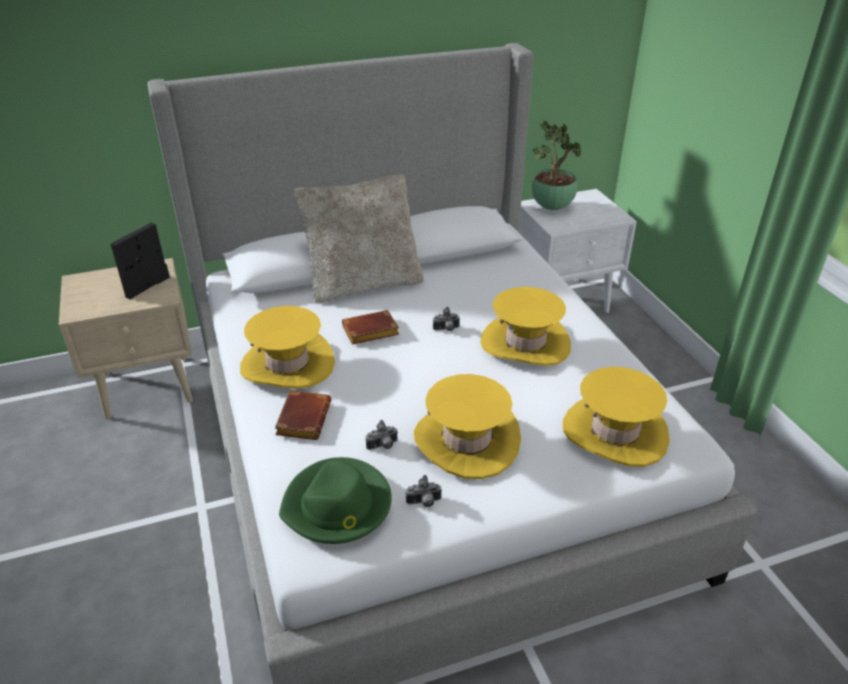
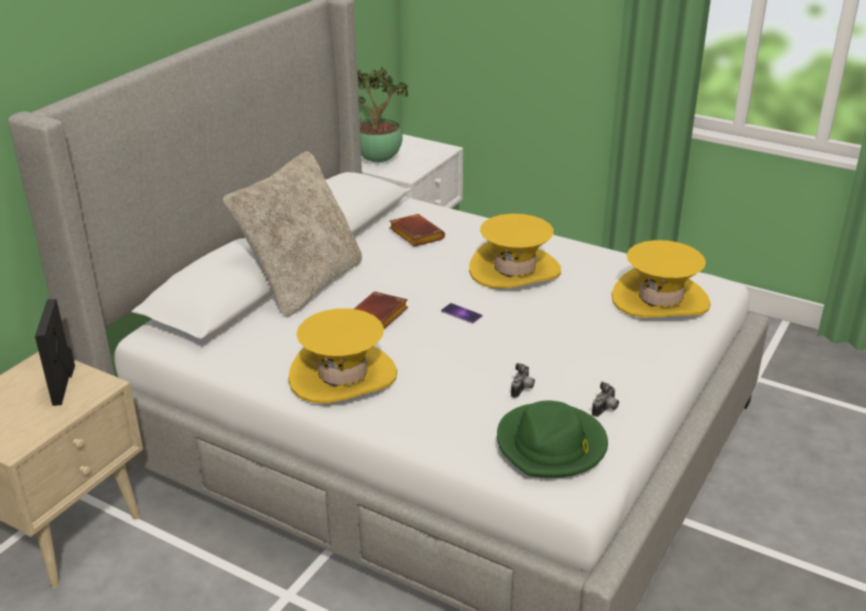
camera: 40 degrees left, 5 degrees down
(302, 418) = (424, 407): brown book -> brown book (414, 235)
(432, 359) = (461, 313): none -> phone
(446, 329) = (438, 288): camera -> none
(466, 440) = (575, 355): yellow hat -> none

